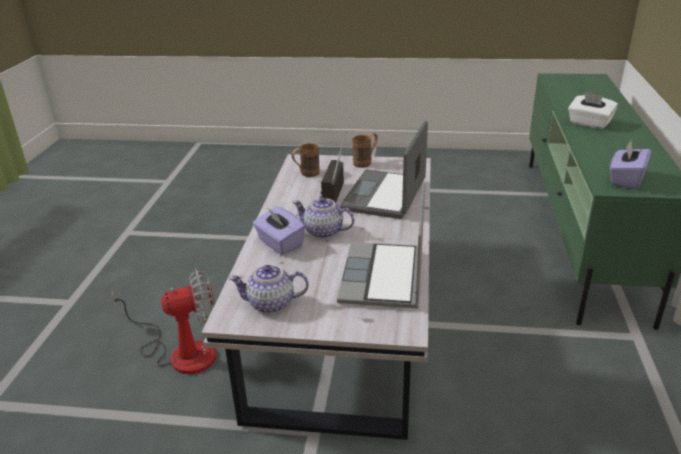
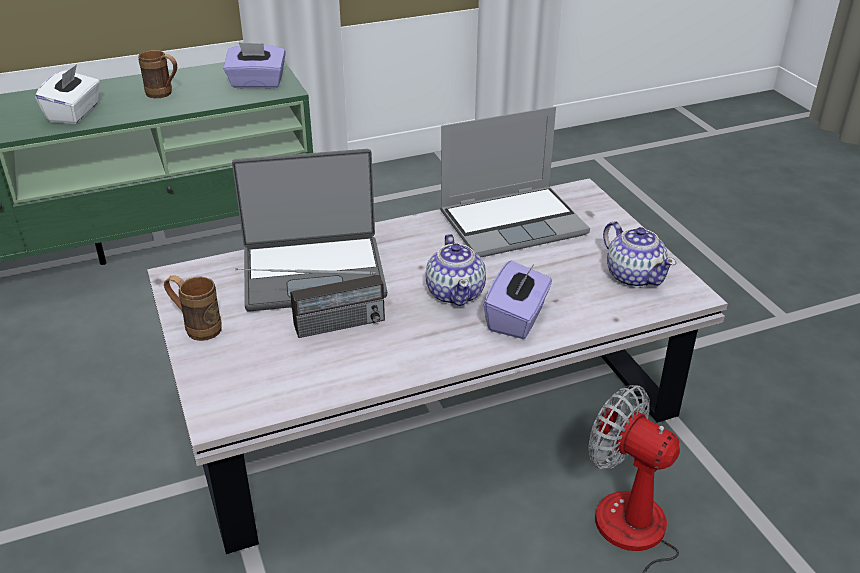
camera: 120 degrees left, 5 degrees up
(306, 174) = (281, 379): brown mug -> brown mug (164, 94)

